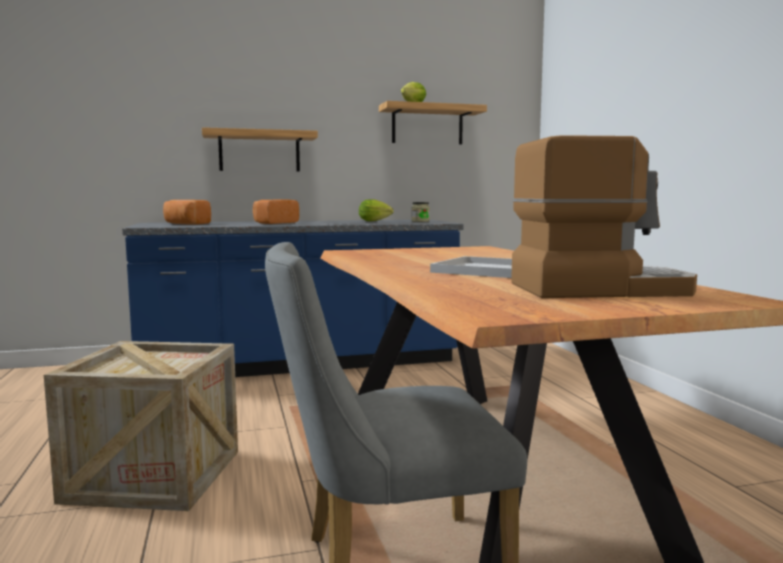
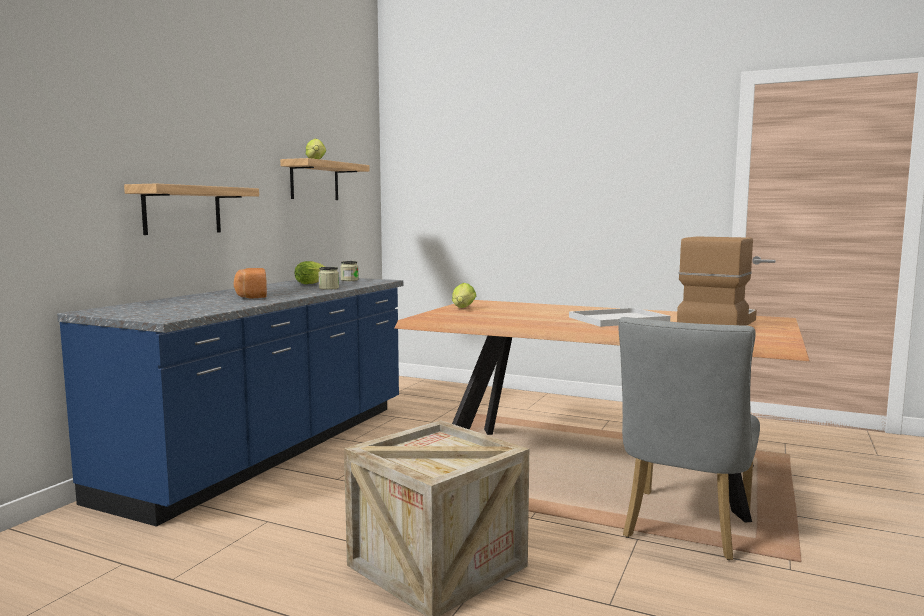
camera: 50 degrees left, 0 degrees up
(185, 224) = (168, 308): bread -> none
(357, 223) = (329, 288): none -> jar
(427, 249) = (463, 308): none -> lettuce

